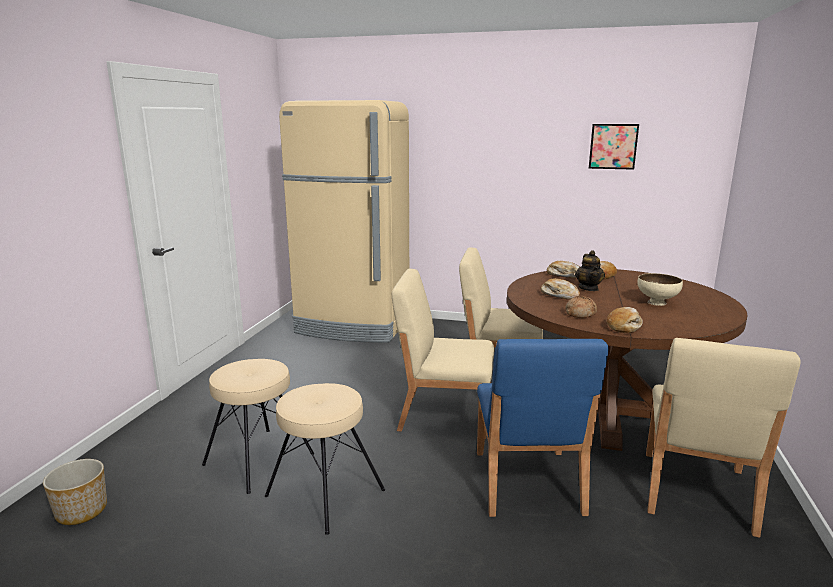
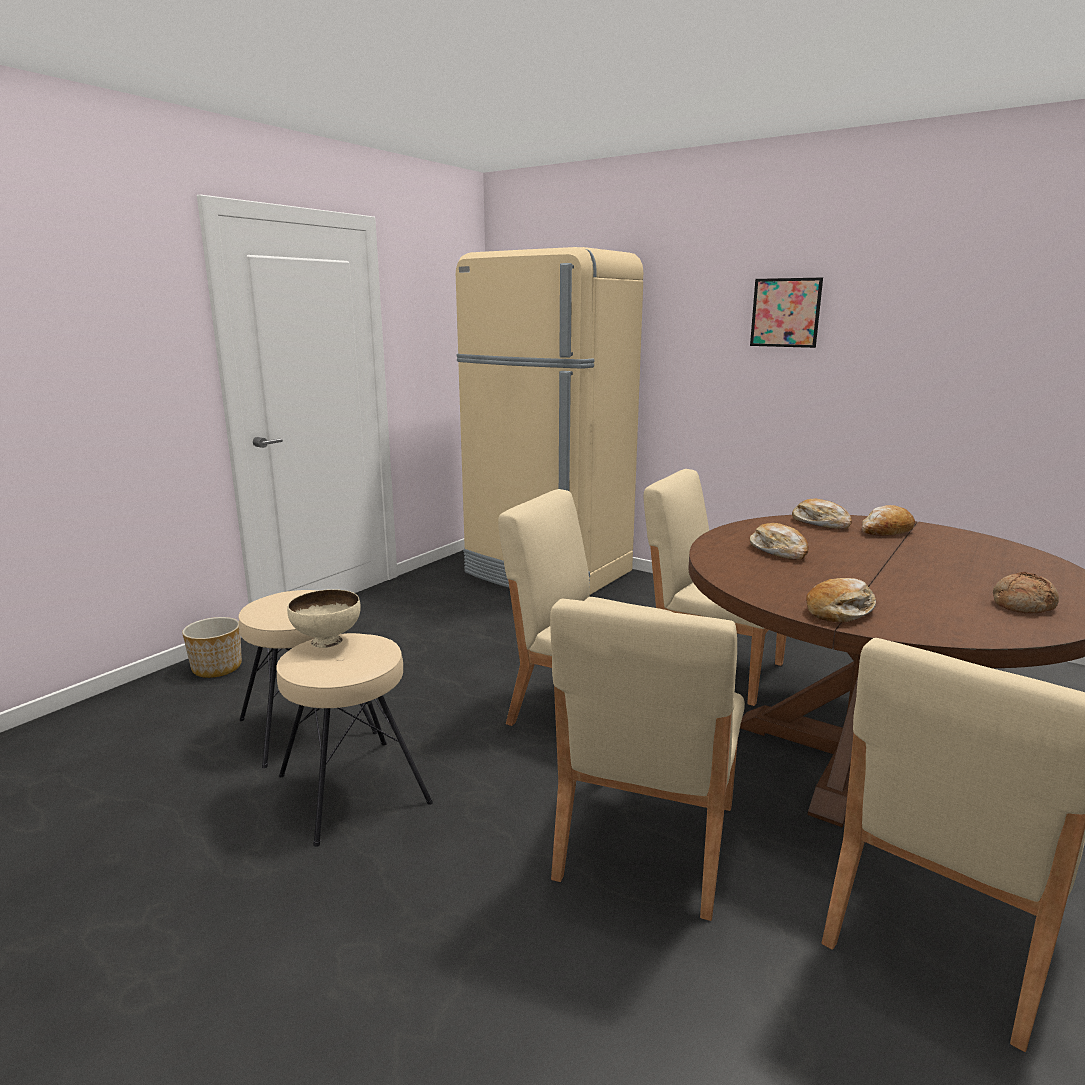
camera: 20 degrees right, 0 degrees up
(81, 511) = (79, 747): planter -> planter (216, 668)
(527, 483) = (645, 842): blue chair -> beige chair
(580, 313) = (782, 582): bread -> bread (1022, 605)
(588, 288) = (841, 546): teapot -> none
(613, 146) = (966, 318): picture -> picture (785, 312)
(657, 302) = (946, 581): beige bowl -> beige bowl (327, 641)

